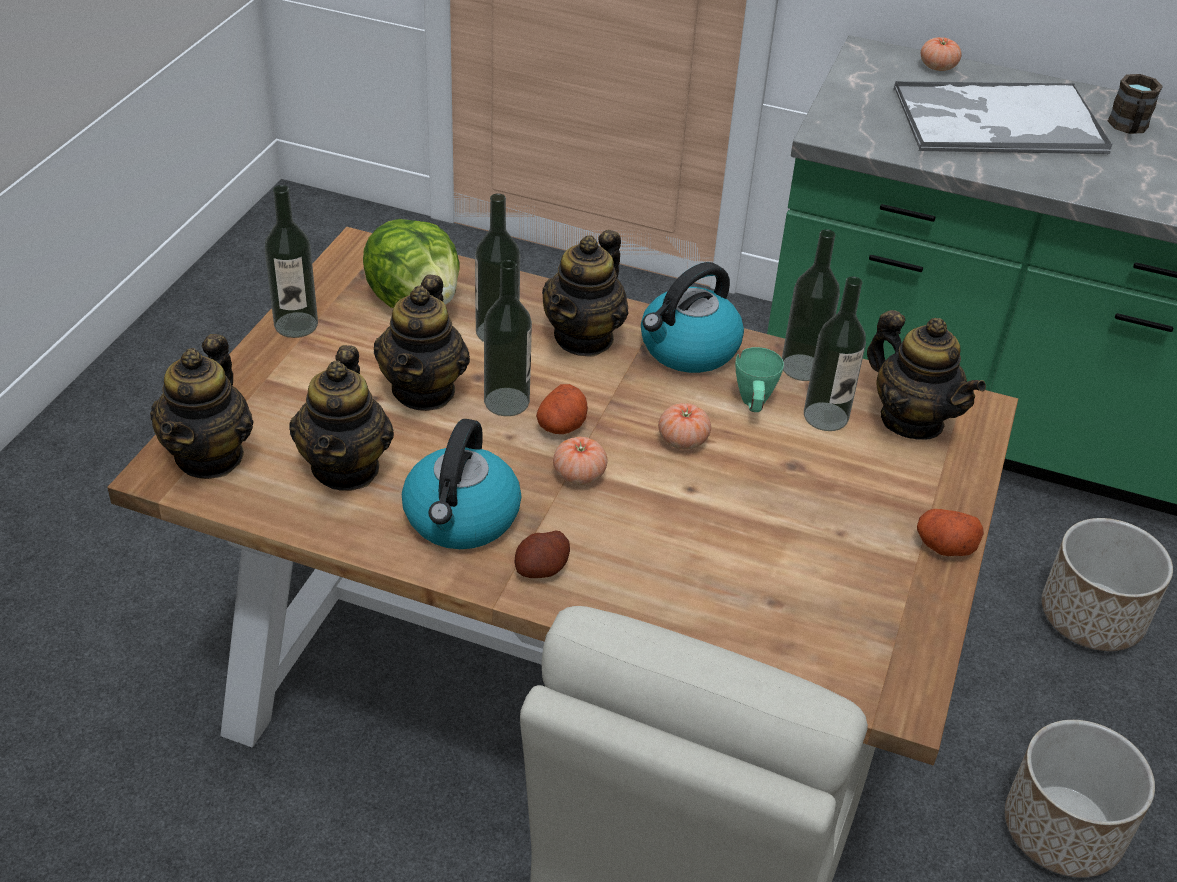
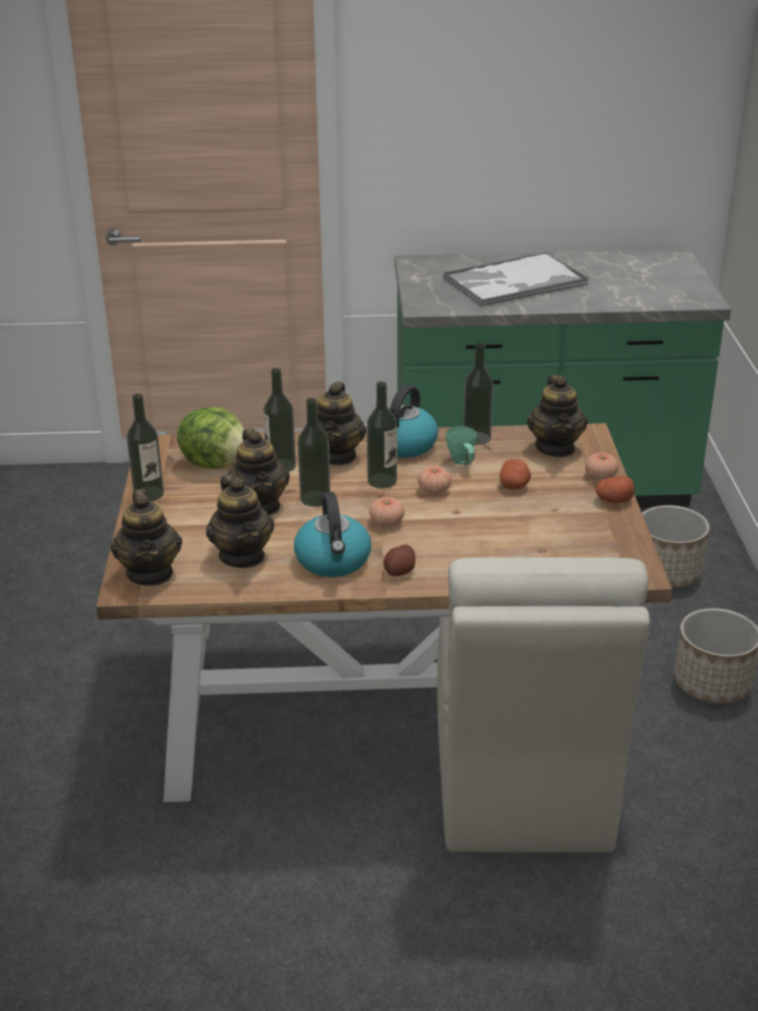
camera: 20 degrees left, 10 degrees down
(562, 425) = (358, 501): potato -> potato (514, 485)
(826, 416) = (507, 458): bottle -> bottle (382, 481)
(911, 420) = (555, 448): teapot -> teapot turned 60 degrees clockwise
(937, 67) = (460, 261): tomato -> tomato (600, 476)
(1128, 128) = (589, 269): brown mug -> none

